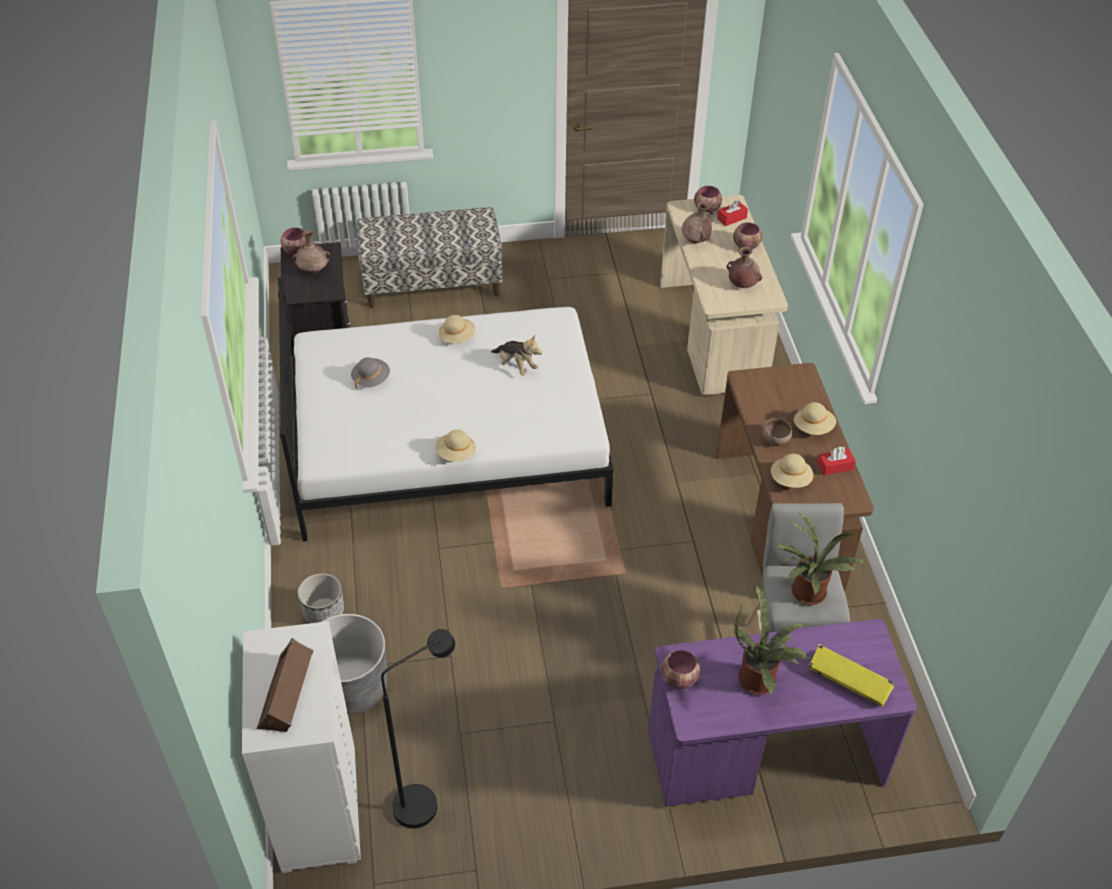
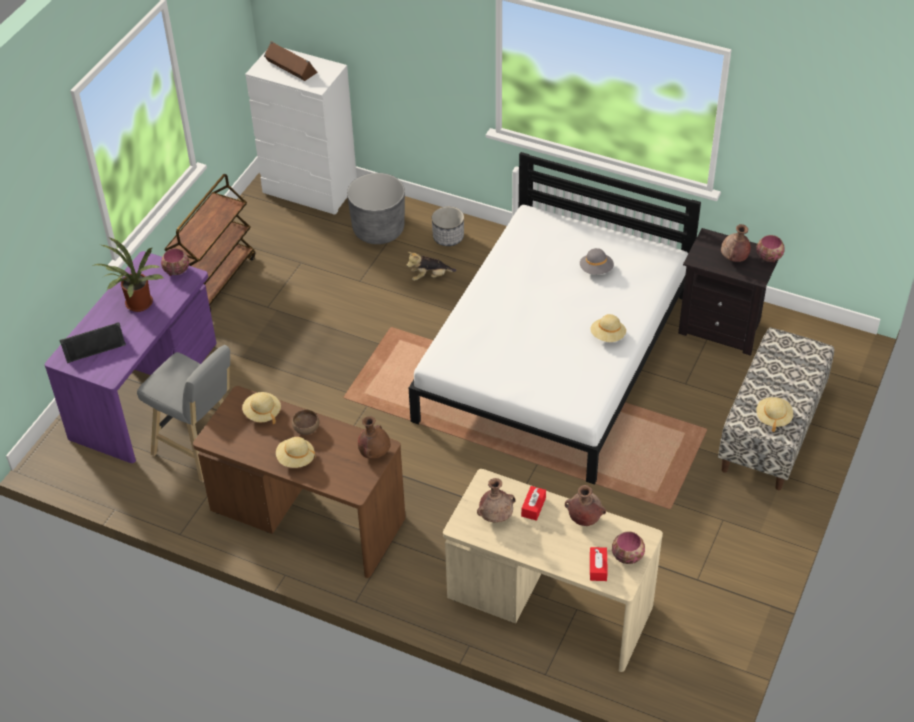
camera: 125 degrees right, 0 degrees up
(425, 799) = (273, 232): black floor lamp -> none
(456, 454) = (478, 284): beige hat -> beige hat (773, 418)
(516, 366) = (546, 357): plush toy -> plush toy (430, 277)
(552, 806) = (215, 280): none -> brown cart
(747, 246) = (547, 554): bowl -> none
(754, 381) = (374, 453): none -> brown vase
(806, 595) = (174, 375): potted plant -> none
(835, 466) = (249, 447): red tissue box -> red tissue box (533, 507)
(849, 681) = (93, 345): yellow speaker -> black speaker

